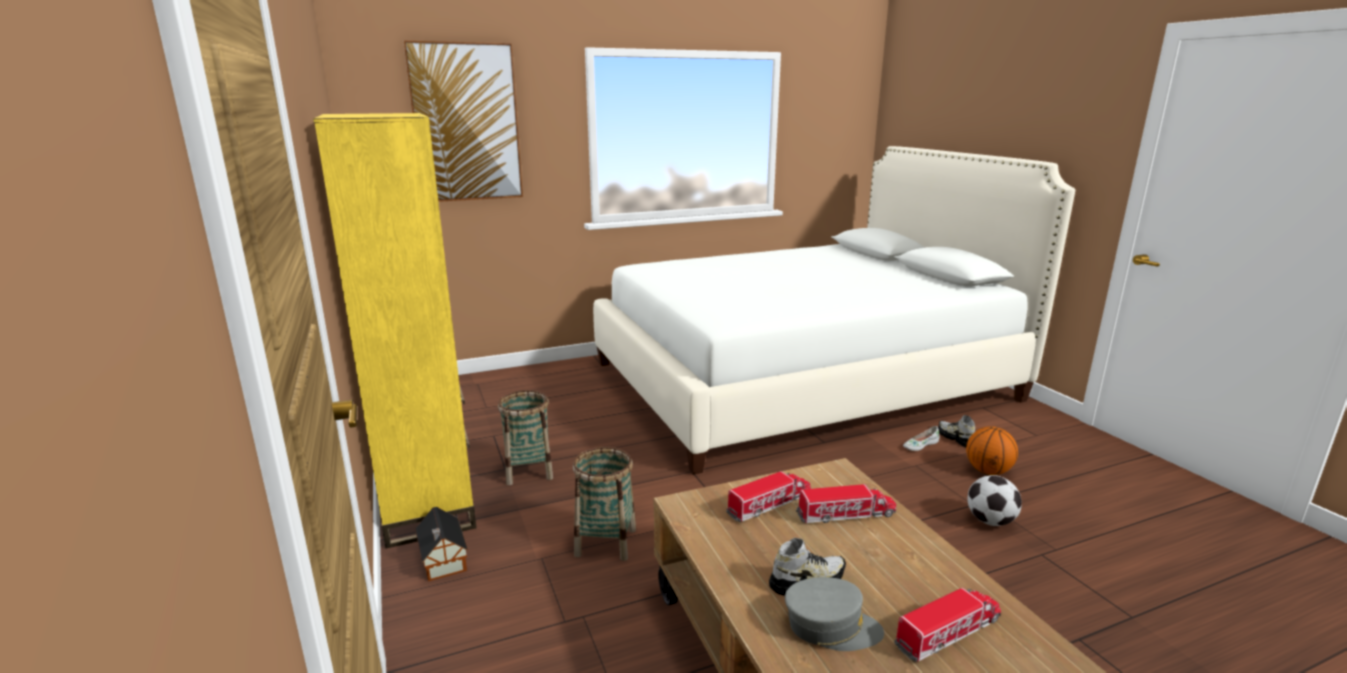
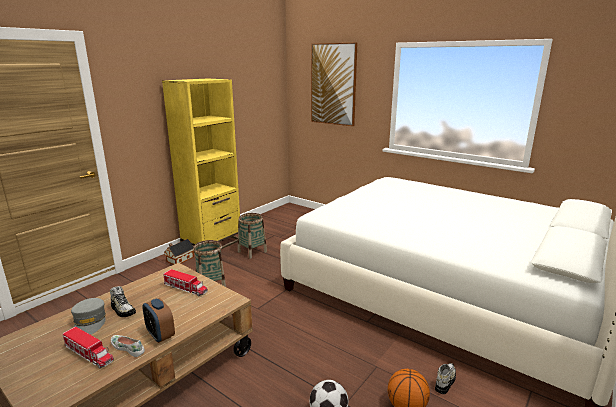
camera: 60 degrees right, 0 degrees up
(845, 515) = (186, 310): toy truck -> none
(913, 549) = (160, 335): none -> alarm clock
(920, 445) = (411, 363): white shoe -> white shoe (128, 348)

